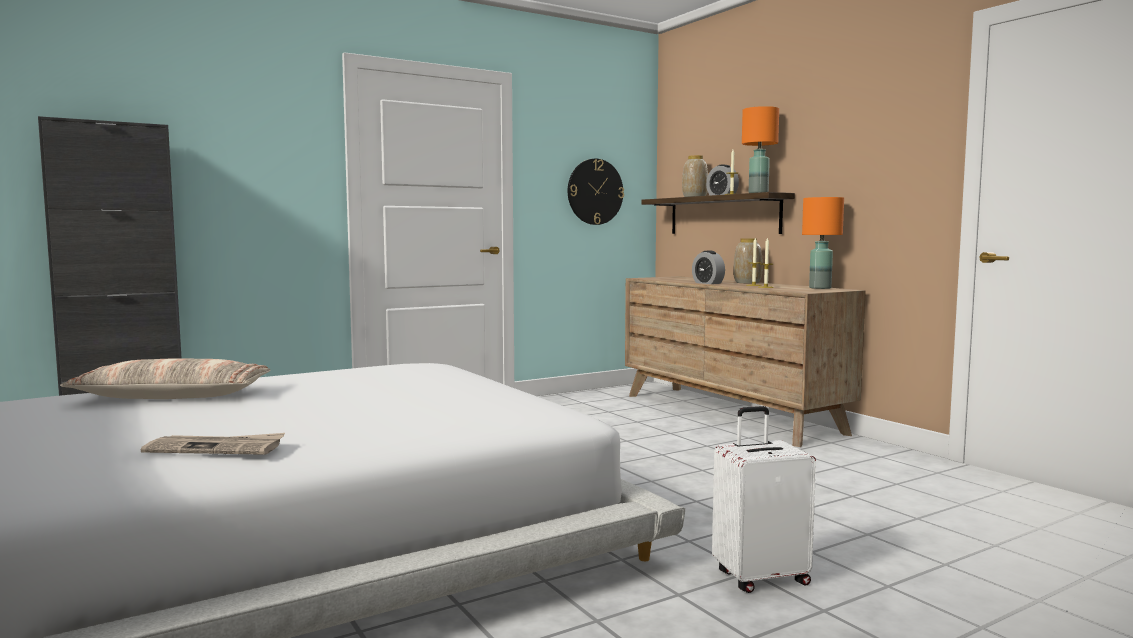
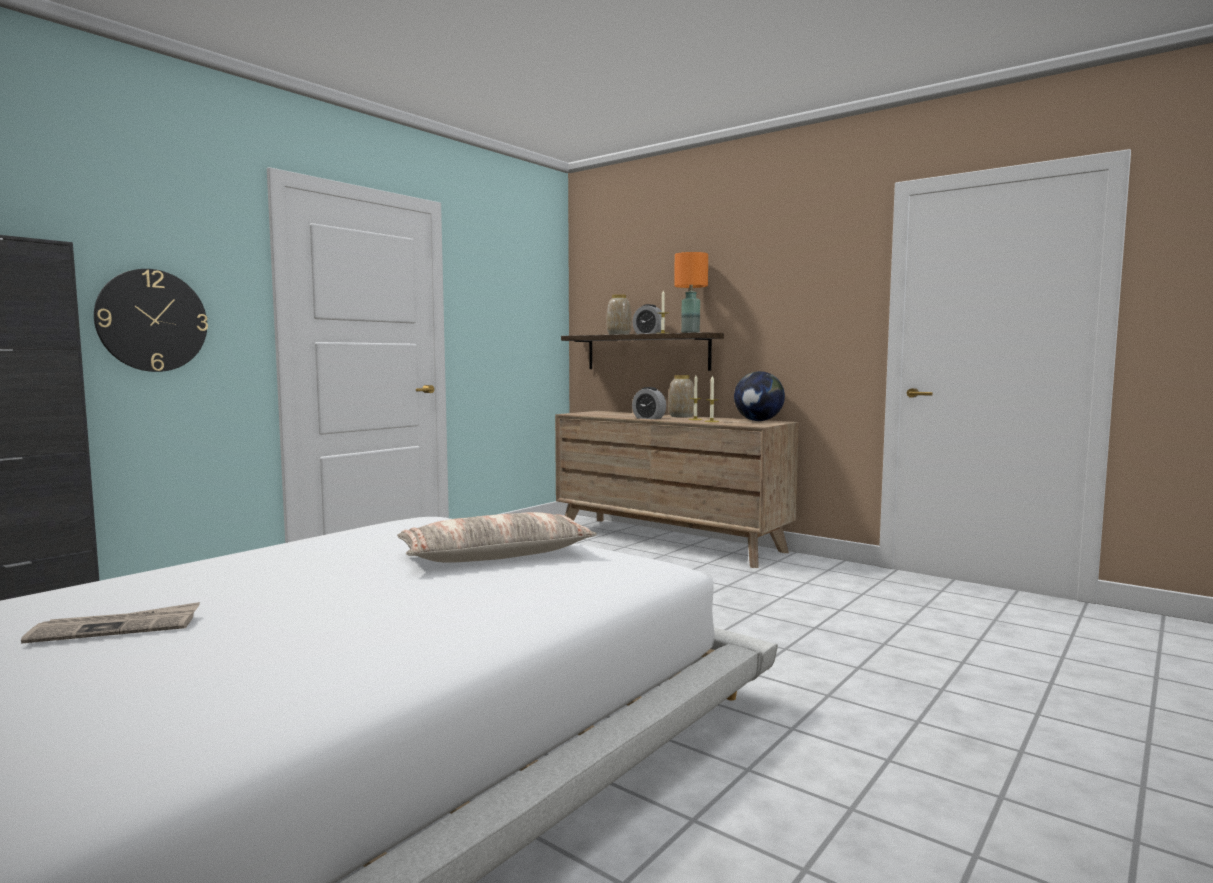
camera: 20 degrees left, 0 degrees up
(173, 396) = (187, 587): pillow -> pillow (496, 555)
(216, 448) = (359, 650): newspaper -> newspaper (117, 628)
(595, 191) = (517, 327): wall clock -> wall clock (152, 320)
(760, 577) = (842, 699): white suitcase -> none
(820, 288) = (758, 421): orange table lamp -> globe

